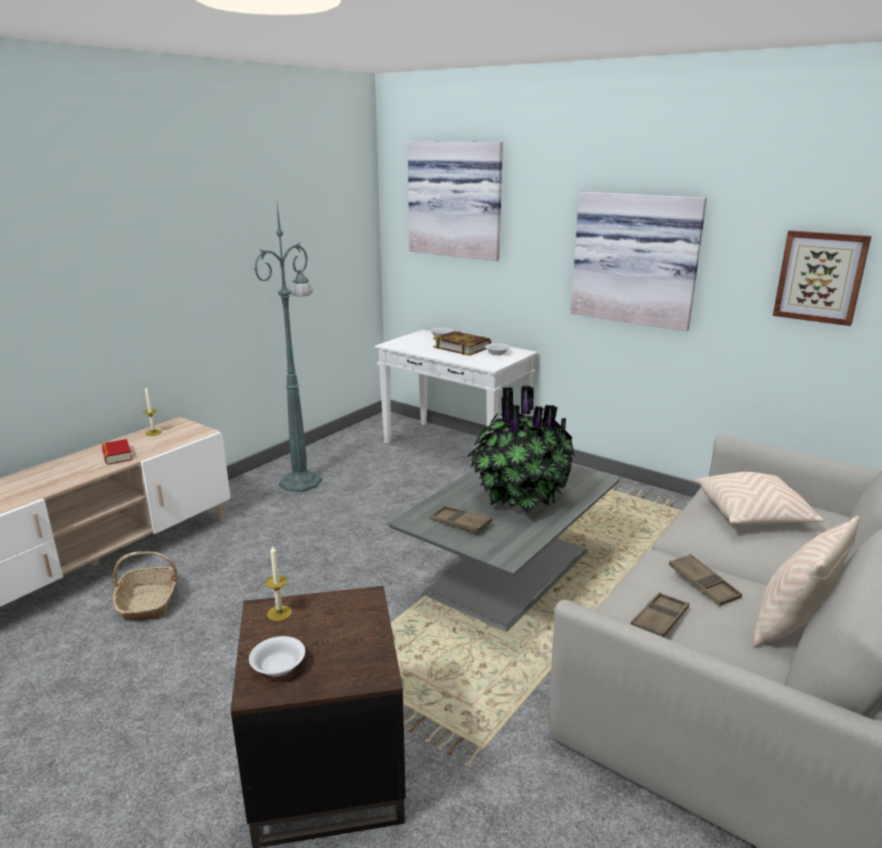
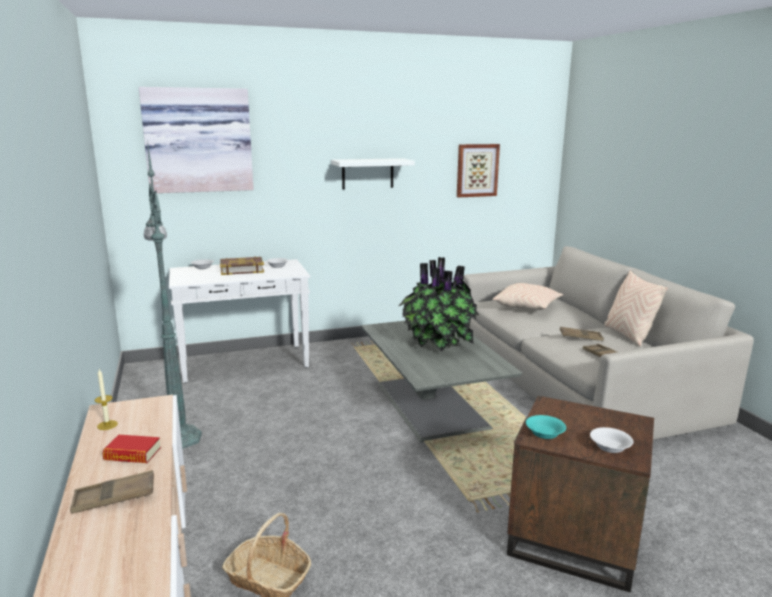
camera: 55 degrees left, 5 degrees down
(279, 613) = (544, 434): candle -> turquoise bowl
(460, 523) = (446, 367): brown tray -> brown tray (114, 497)
(636, 259) = (367, 173): picture -> white shelf

